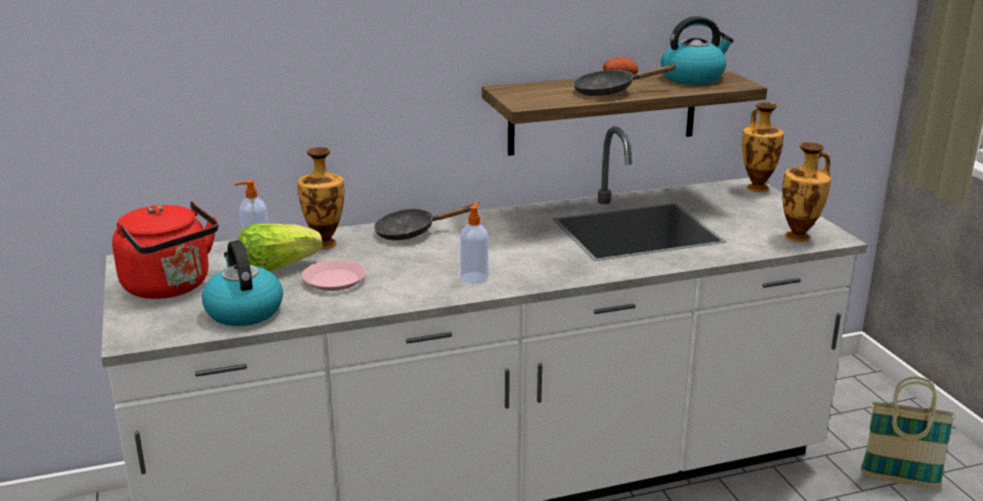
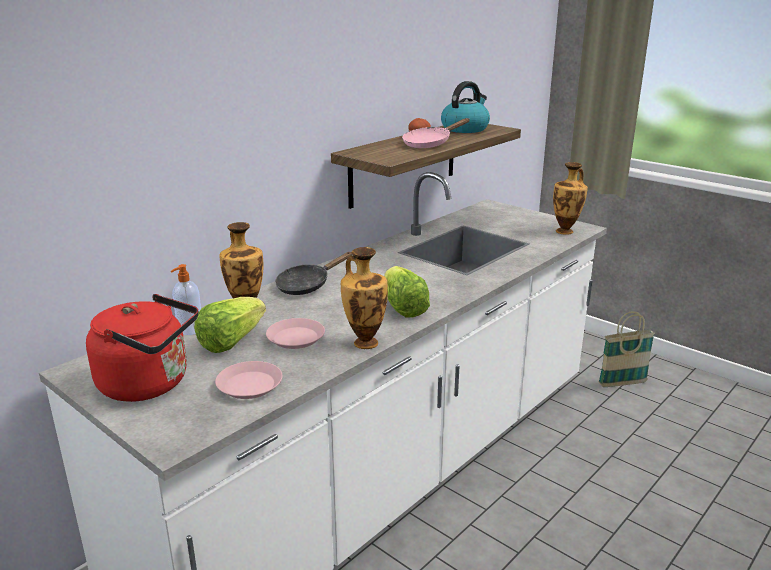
camera: 30 degrees left, 0 degrees up
(243, 311) = (250, 385): kettle -> pink plate
(474, 277) = (403, 307): soap dispenser -> lettuce
(610, 91) = (430, 144): black frying pan -> pink frying pan
(757, 187) = (497, 205): vase -> vase (364, 342)

